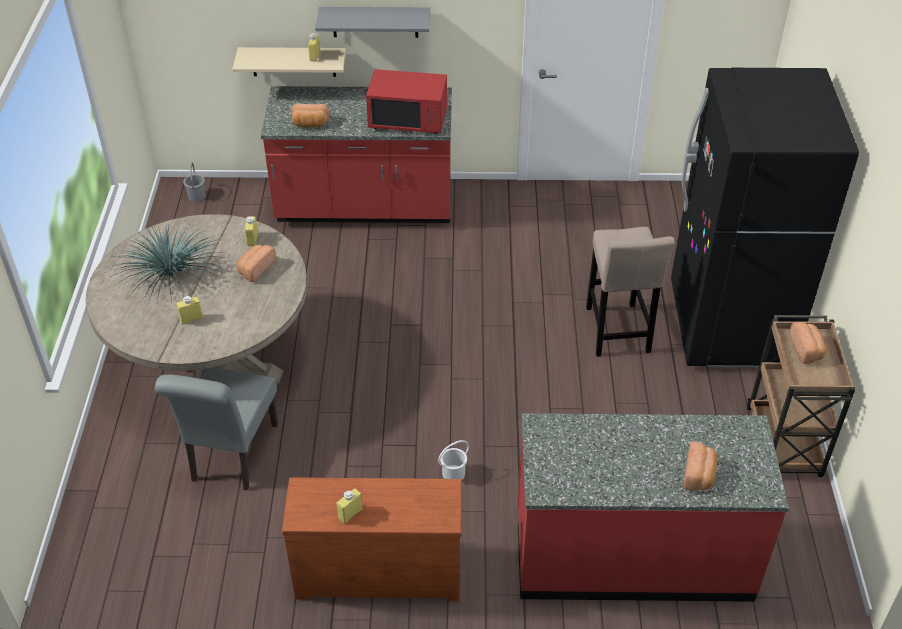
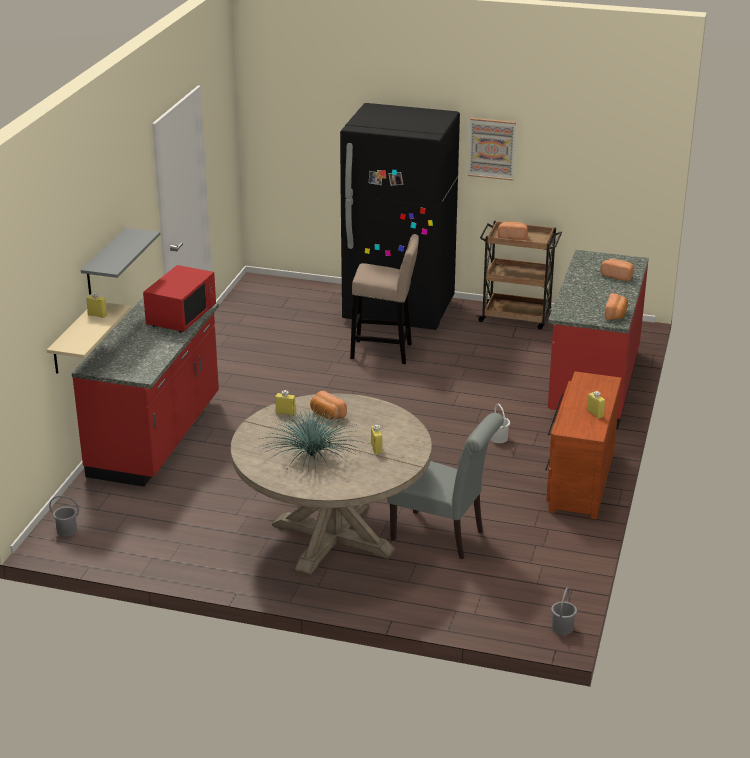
camera: 75 degrees left, 15 degrees down
(71, 590) = (562, 628): none -> grey bucket
(310, 124) = (152, 359): bread -> bread (616, 314)
(866, 229) = (492, 148): none -> picture

